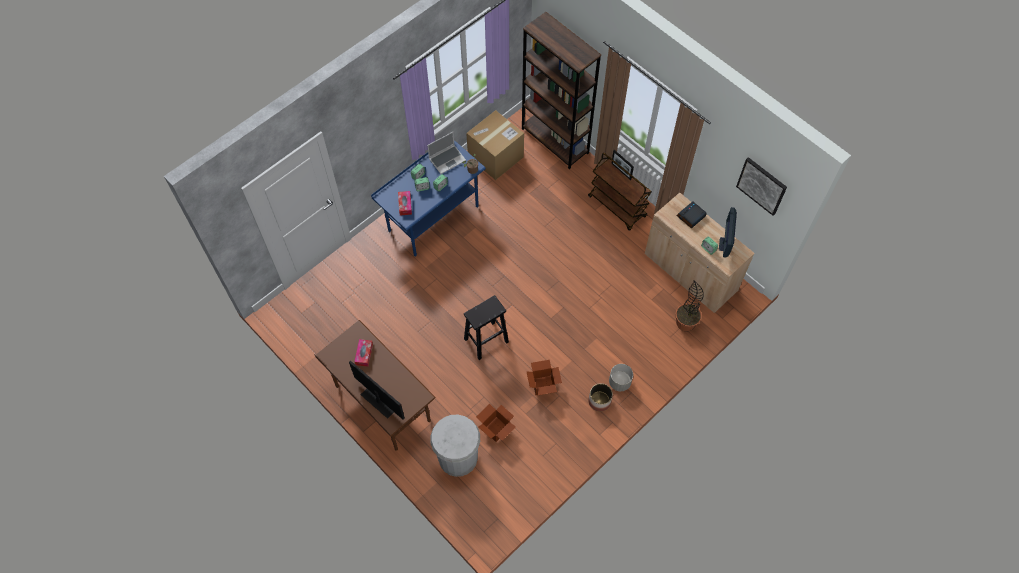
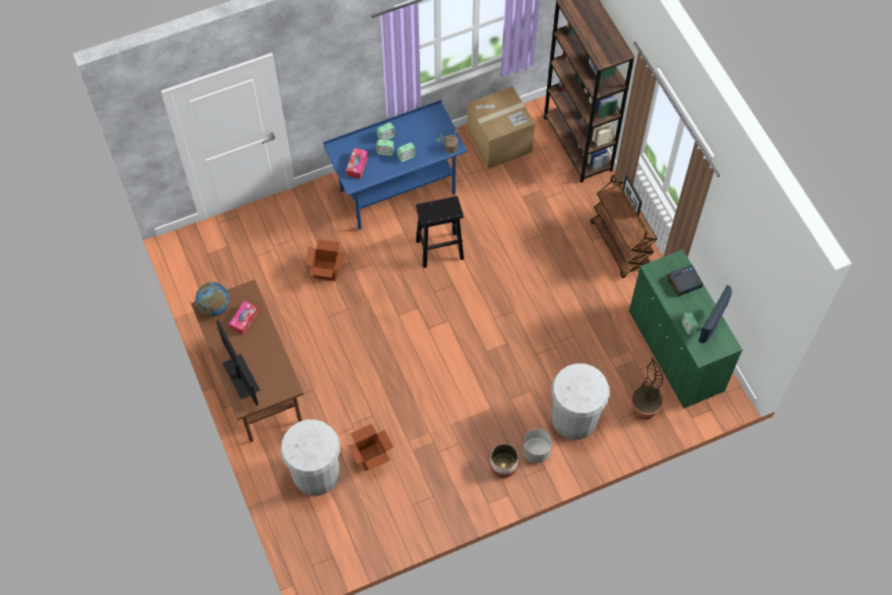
camera: 20 degrees right, 0 degrees up
(335, 352) = (214, 307): none -> globe
(447, 159) = (427, 127): laptop -> none
(485, 341) = (400, 352): black stool -> black stool (439, 250)
(543, 385) = (445, 425): cardboard box -> cardboard box (326, 270)
(637, 347) = (574, 418): none -> white trash can
(690, 273) = (675, 351): beige cabinet -> green cabinet
(762, 185) = (763, 270): picture -> none

